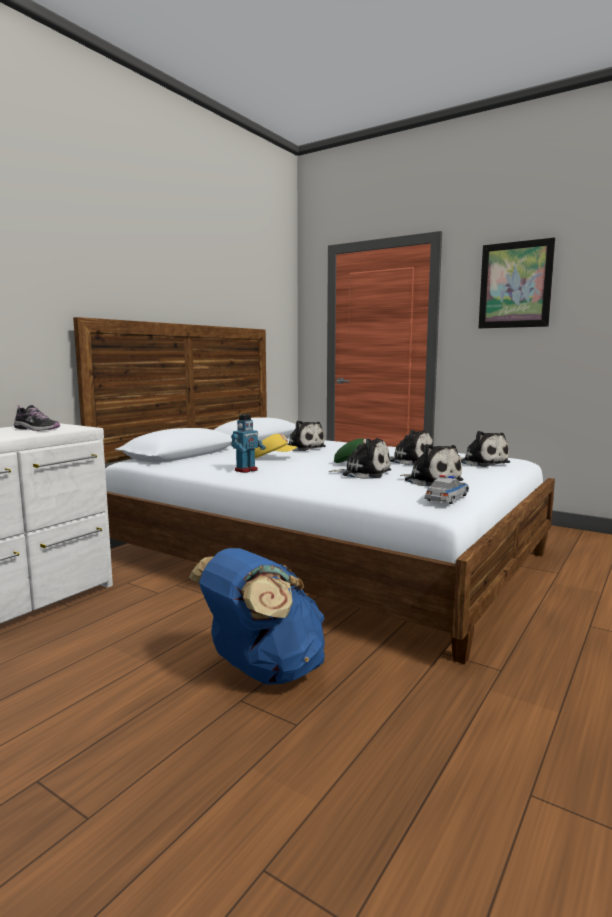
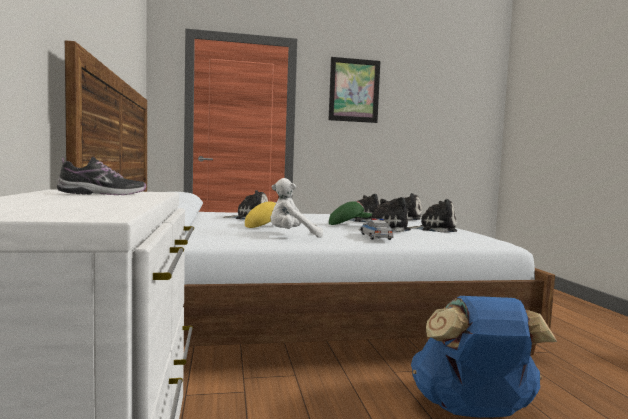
camera: 45 degrees left, 5 degrees down
(246, 470) = (292, 236): toy robot -> white plush toy
(447, 498) = (487, 237): toy car -> toy car (376, 237)

